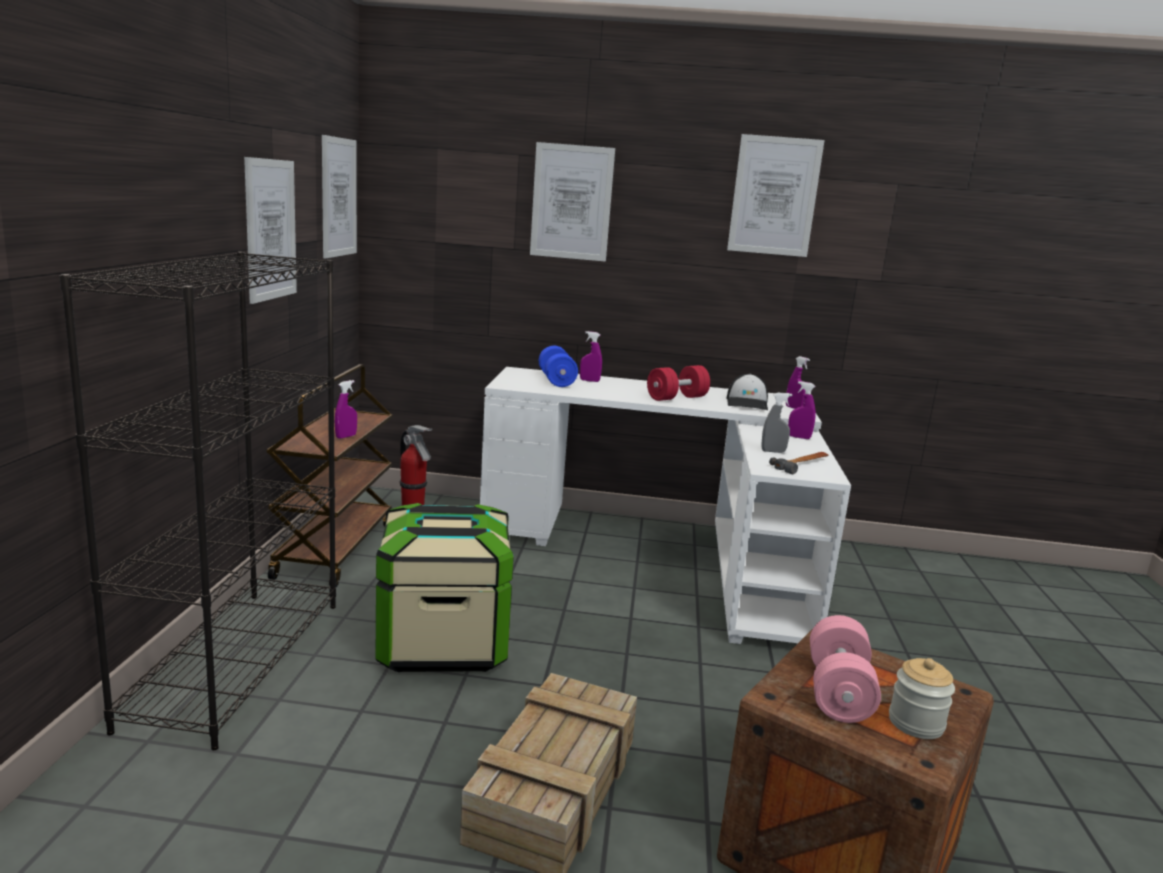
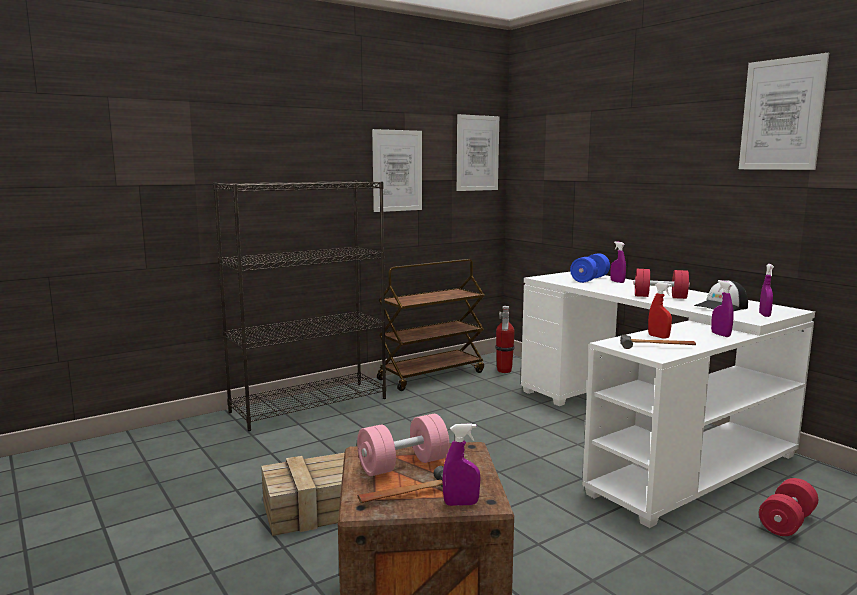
camera: 50 degrees right, 5 degrees down
(346, 436) = (430, 299): purple spray bottle -> purple spray bottle (461, 504)
(443, 643) = (405, 429): storage box -> none
(571, 202) = (622, 141): picture -> none
(773, 451) = (658, 337): grey spray bottle -> red spray bottle
(866, 602) = (786, 522): none -> red dumbbell
(916, 723) = (407, 494): jar -> hammer

